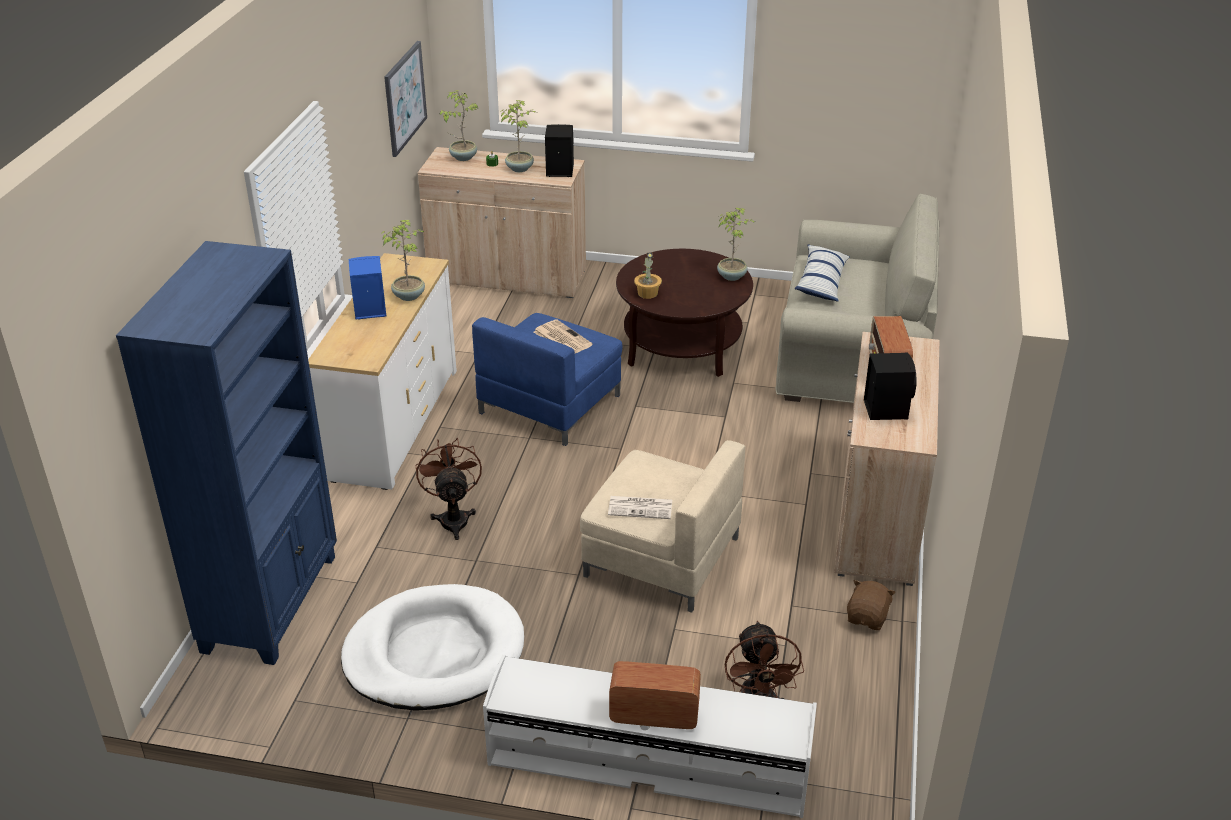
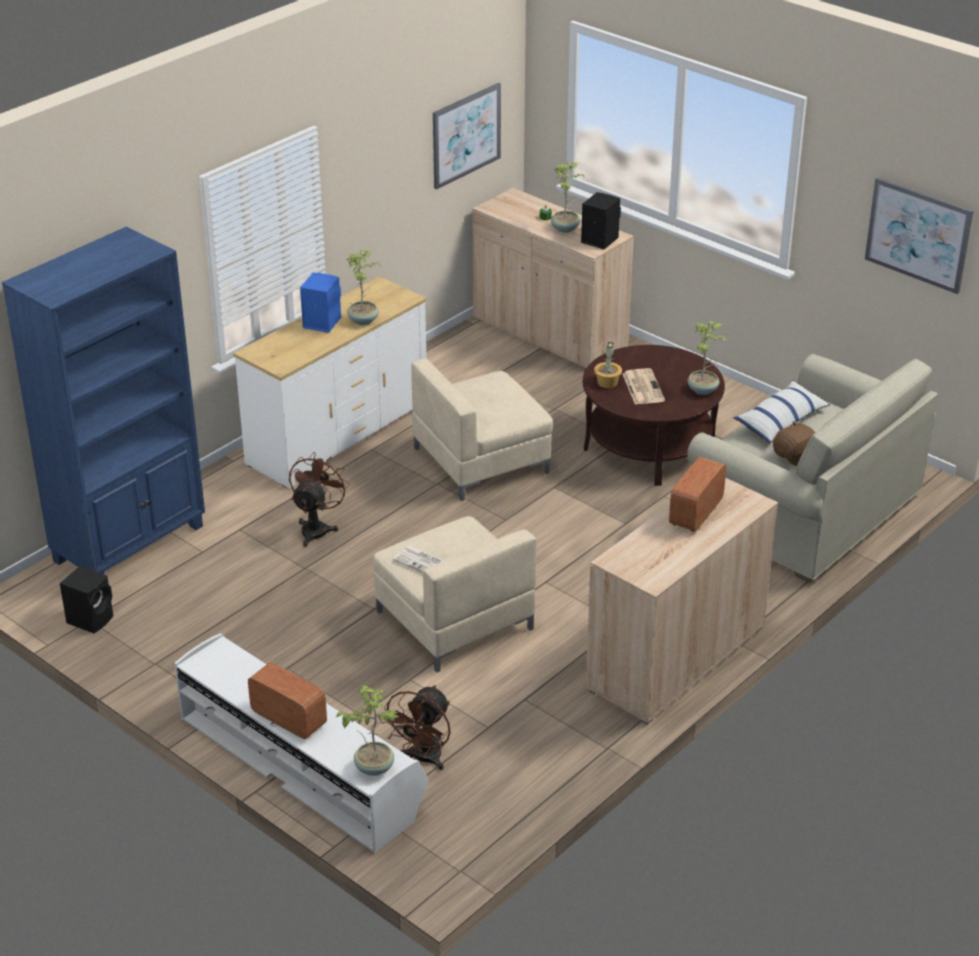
camera: 30 degrees right, 0 degrees up
(434, 653) = (213, 625): white dog bed -> none
(463, 157) = (525, 204): potted plant -> potted plant (373, 767)
(551, 403) = (482, 460): blue armchair -> beige armchair
(561, 338) = (500, 400): newspaper -> newspaper (642, 387)
(867, 618) = (580, 734): brown plush toy -> brown plush toy (795, 456)
(886, 84) = (918, 234): none -> picture
(886, 409) = (655, 544): black speaker -> black speaker (91, 619)

